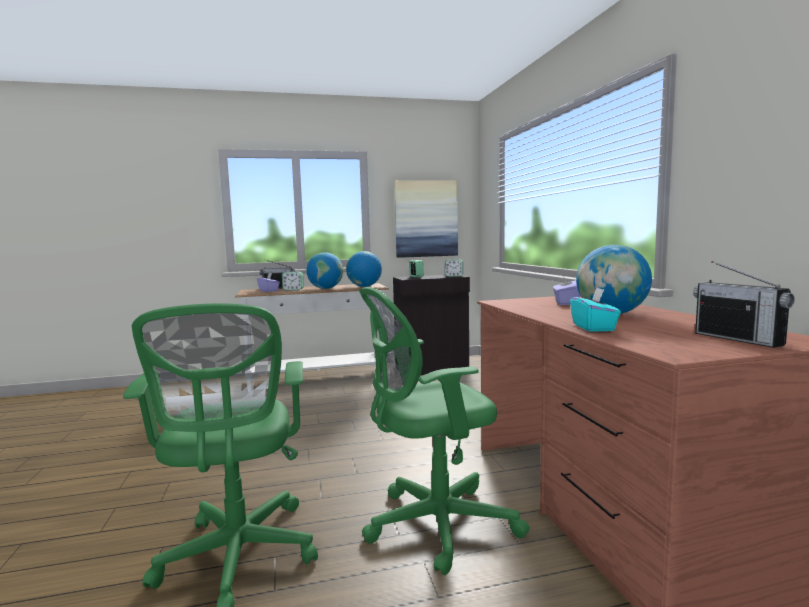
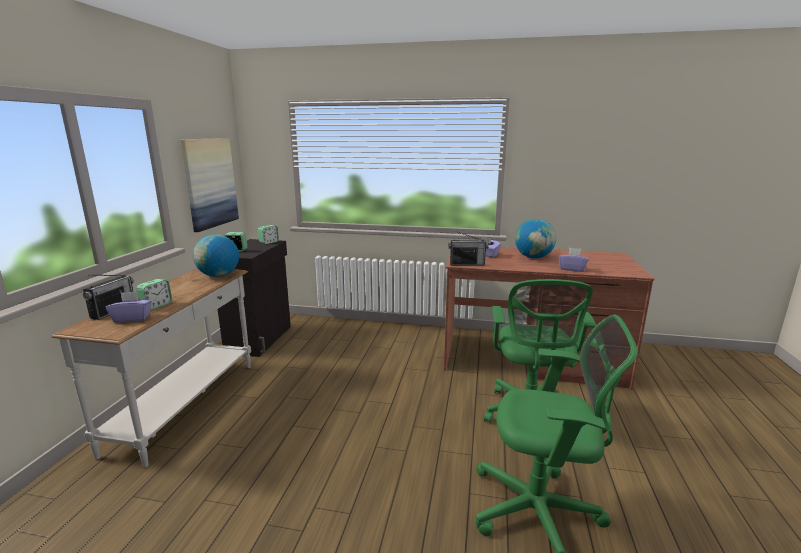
camera: 65 degrees left, 10 degrees up
(325, 288) = (190, 291): globe -> none
(593, 327) = (572, 269): turquoise tissue box -> purple tissue box
(738, 339) = (611, 260): radio -> radio (467, 264)

